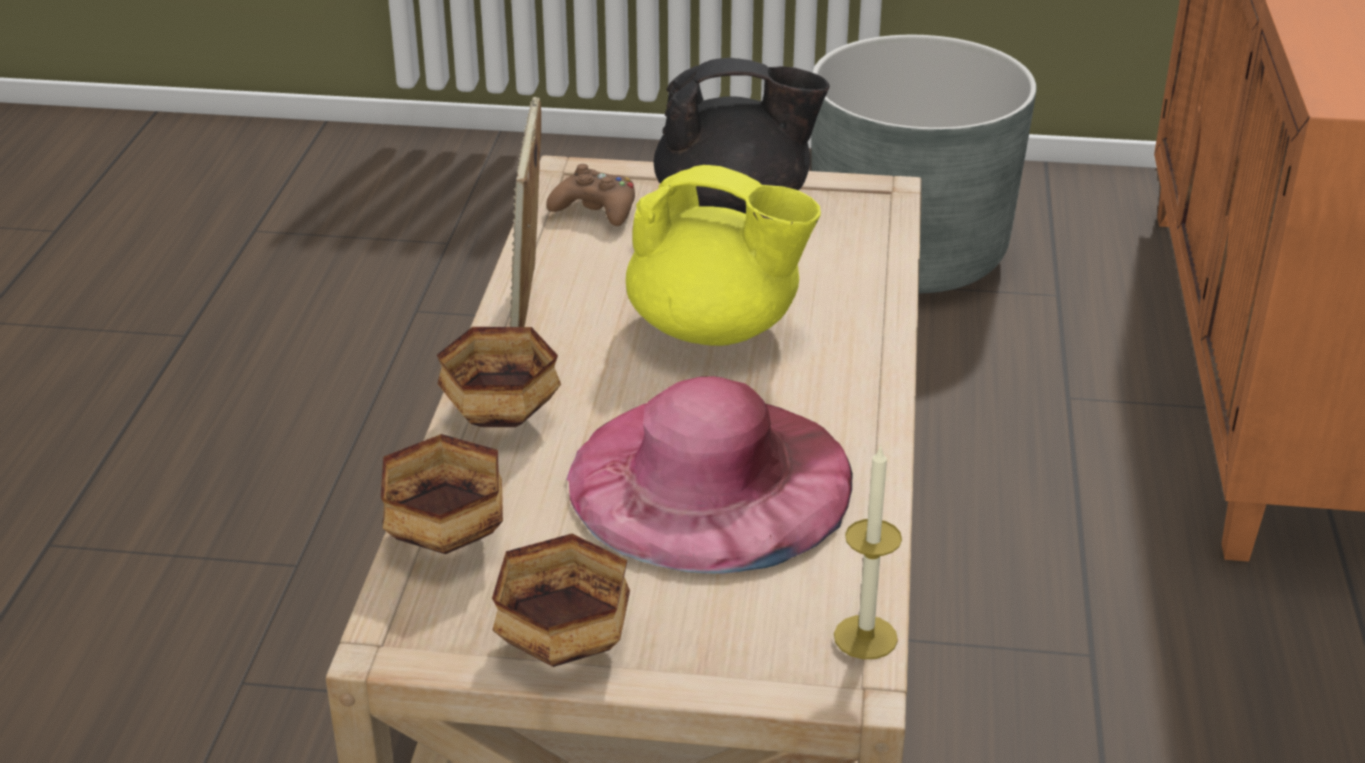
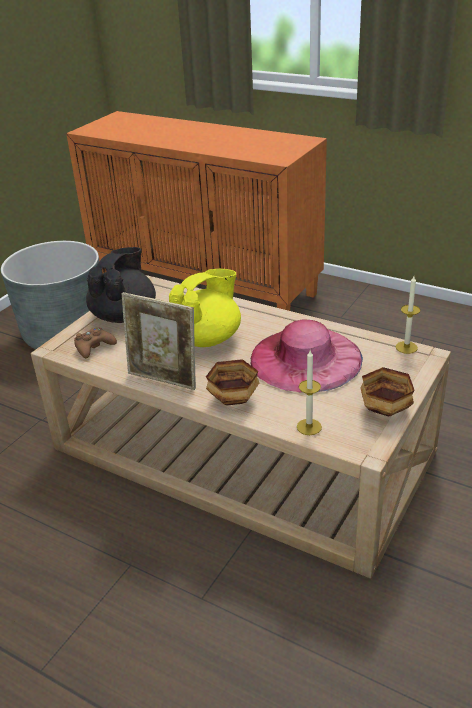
camera: 65 degrees left, 0 degrees up
(445, 539) = (309, 427): bowl -> candle

